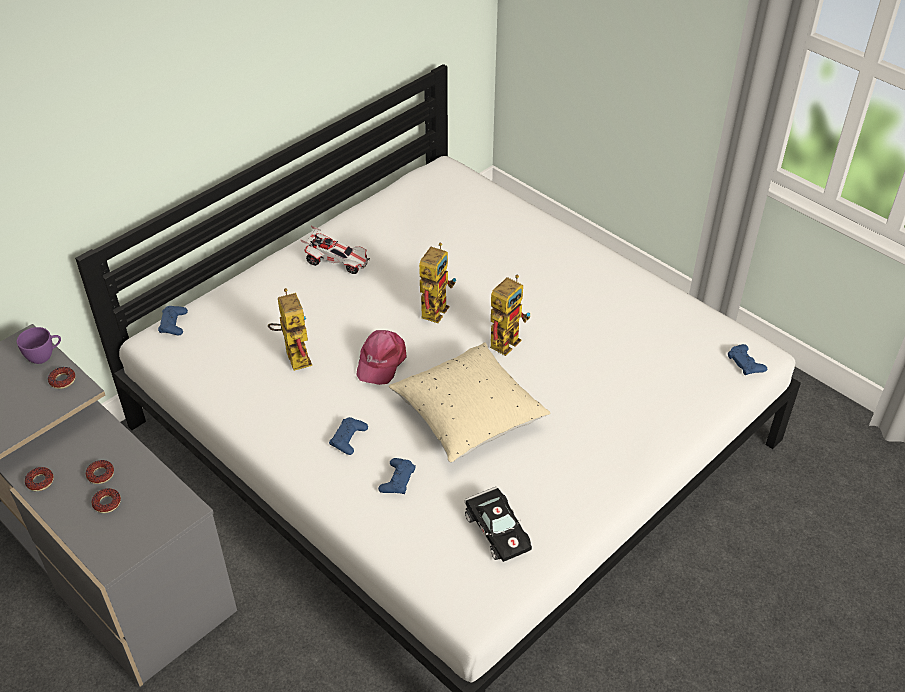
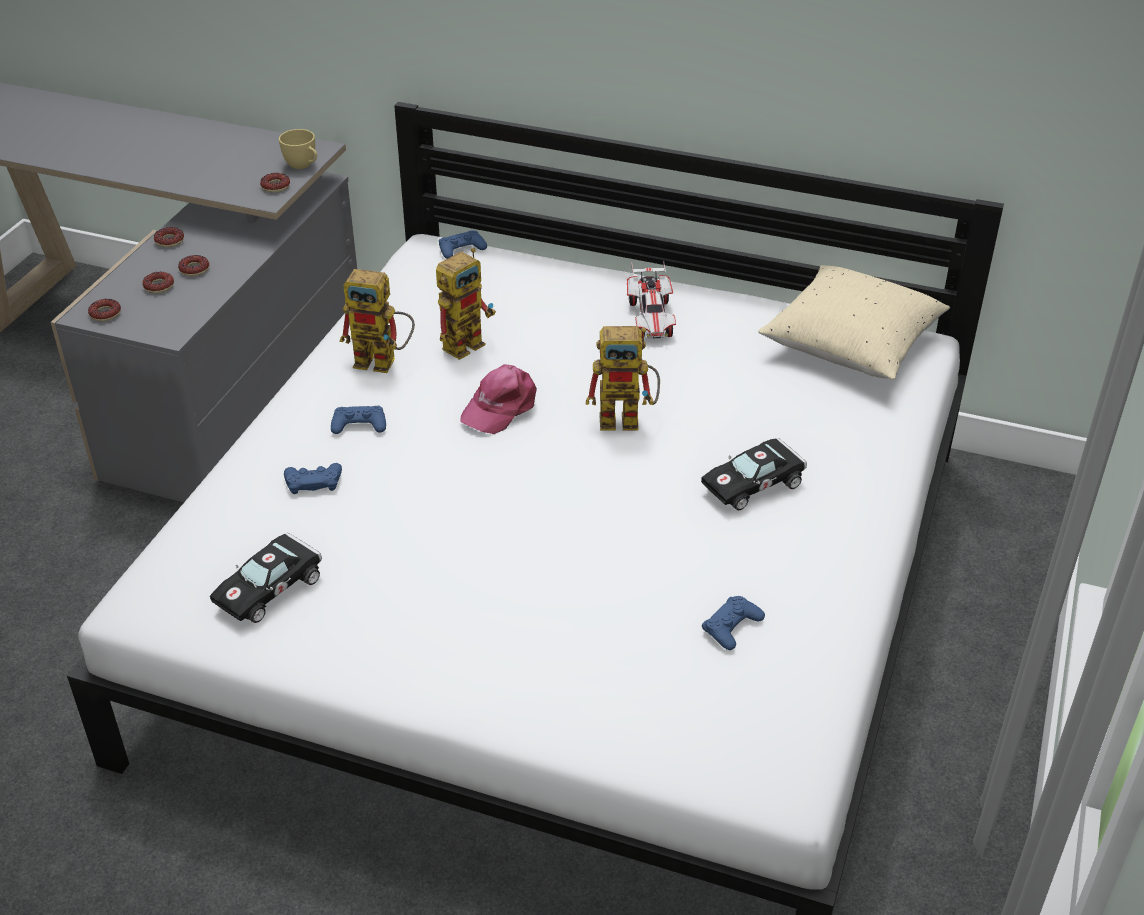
camera: 65 degrees right, 5 degrees down
(44, 356) = (303, 165): purple cup -> yellow cup
(120, 547) = (105, 314): none -> donut
(381, 361) = (500, 407): pink cap -> pink cap turned 45 degrees counterclockwise
(468, 417) = (451, 508): beige pillow -> beige pillow (851, 346)
(507, 338) = (617, 499): toy robot -> toy robot (384, 362)
(528, 278) = (755, 483): none -> black toy car
(745, 363) = (751, 773): blue game controller -> blue game controller (732, 627)

